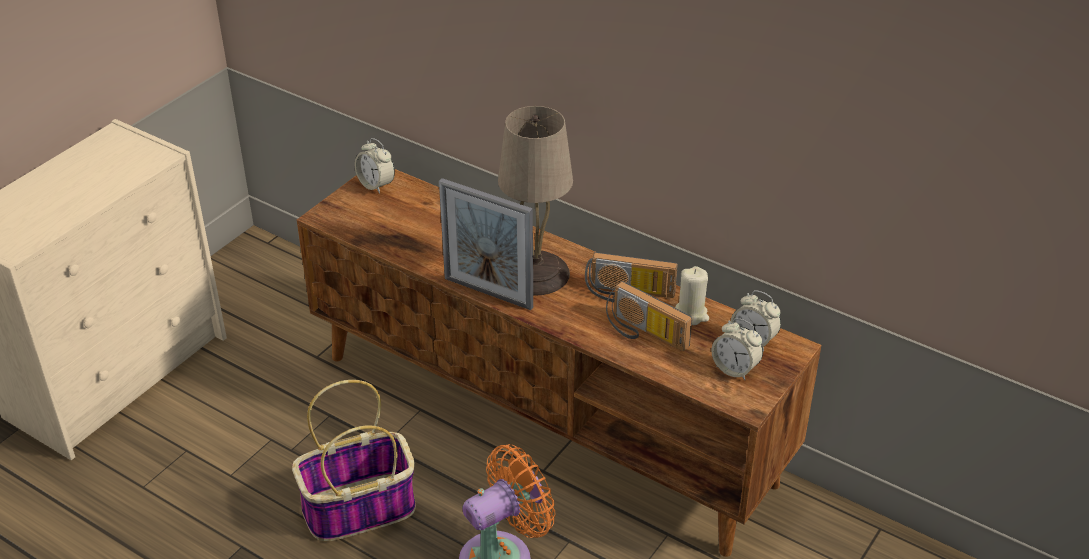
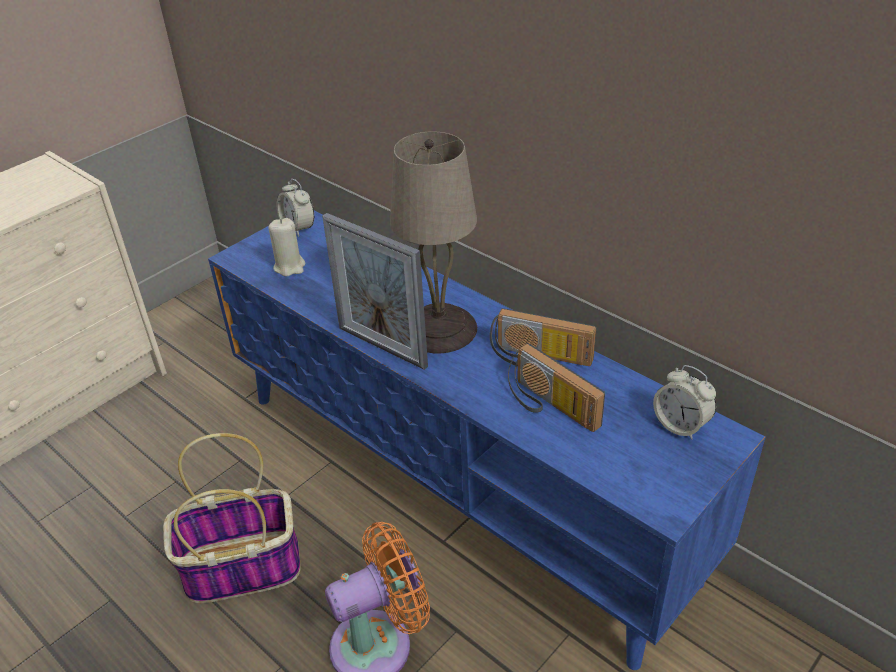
camera: 10 degrees right, 0 degrees up
(547, 418) = (458, 481): brown tv stand -> blue tv stand
(691, 314) = (609, 387): beige candle -> beige candle (289, 267)
(735, 369) = (654, 460): alarm clock -> none

